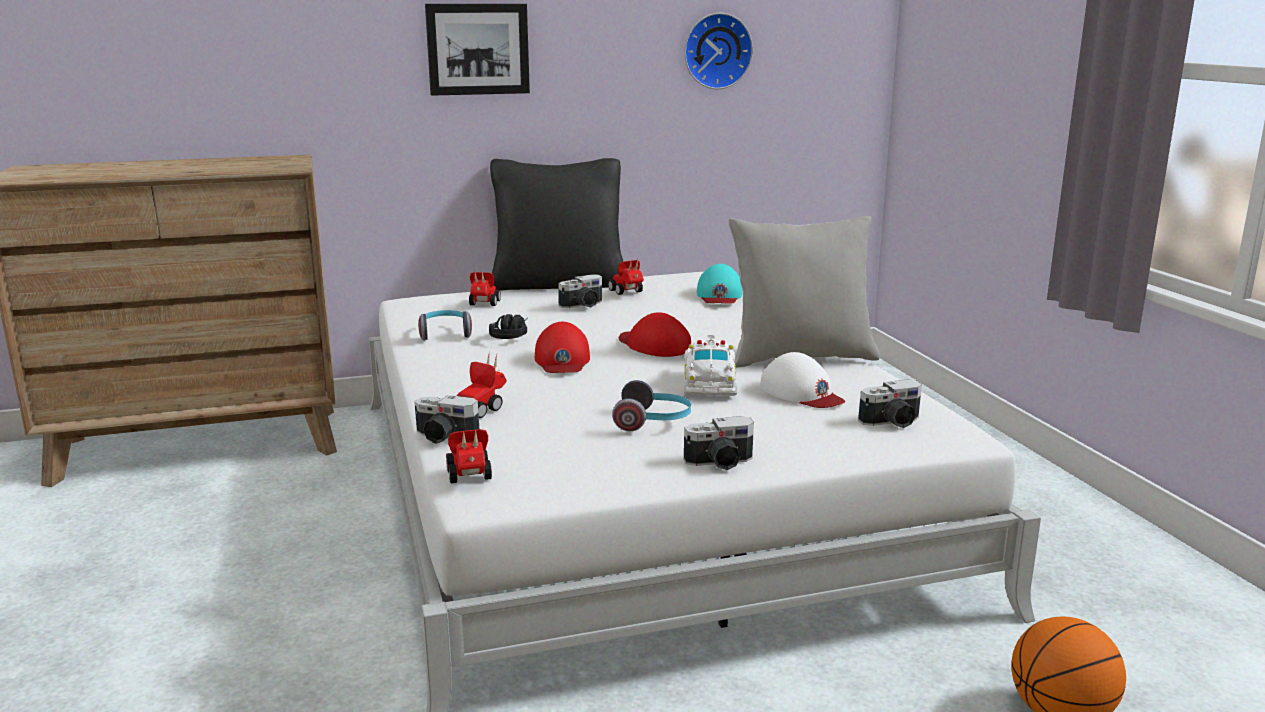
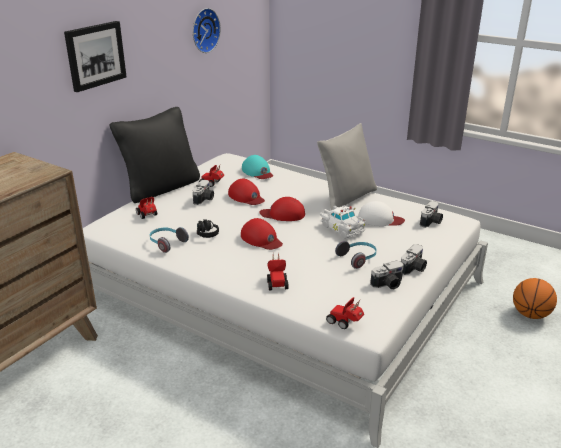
camera: 40 degrees left, 10 degrees up
(444, 437) = (292, 307): camera -> camera (388, 284)
(643, 316) = (246, 197): none -> red cap

